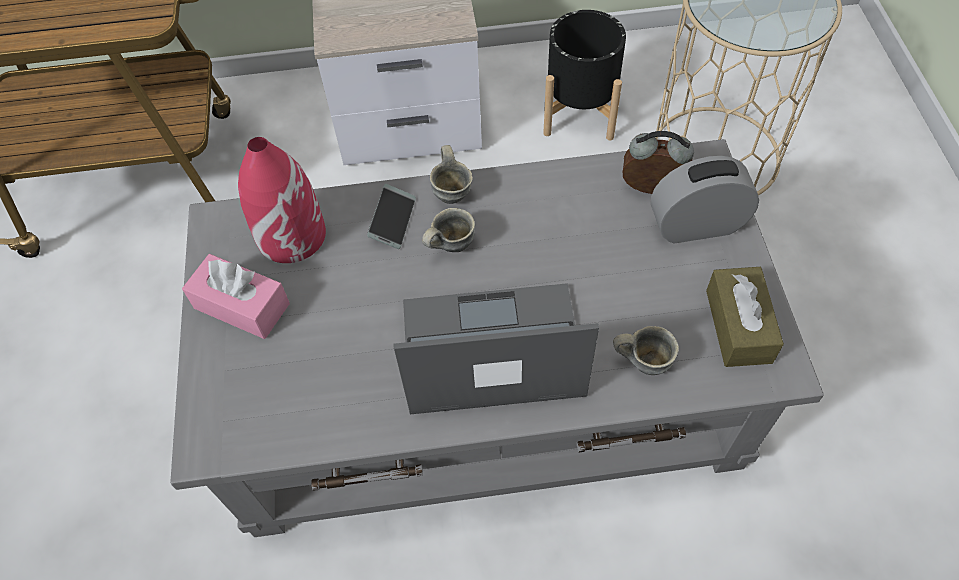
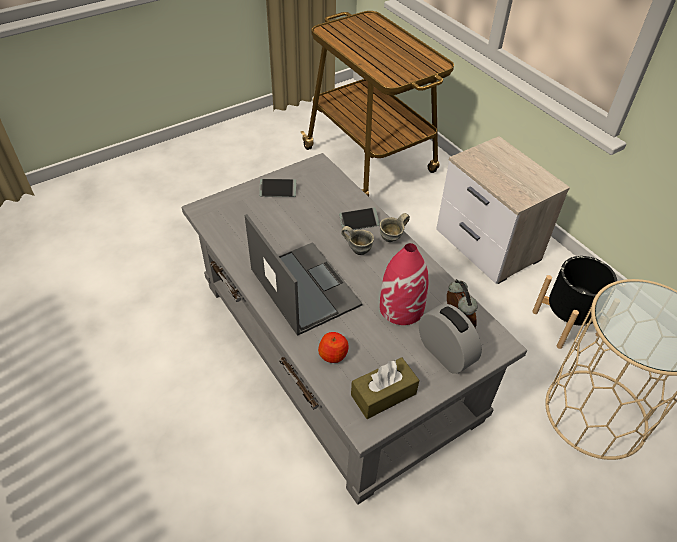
camera: 60 degrees right, 10 degrees down
(242, 306) = (278, 191): pink tissue box -> phone
(290, 235) = (326, 191): red vase -> red vase (401, 307)
(643, 361) = (333, 354): grey mug -> apple

